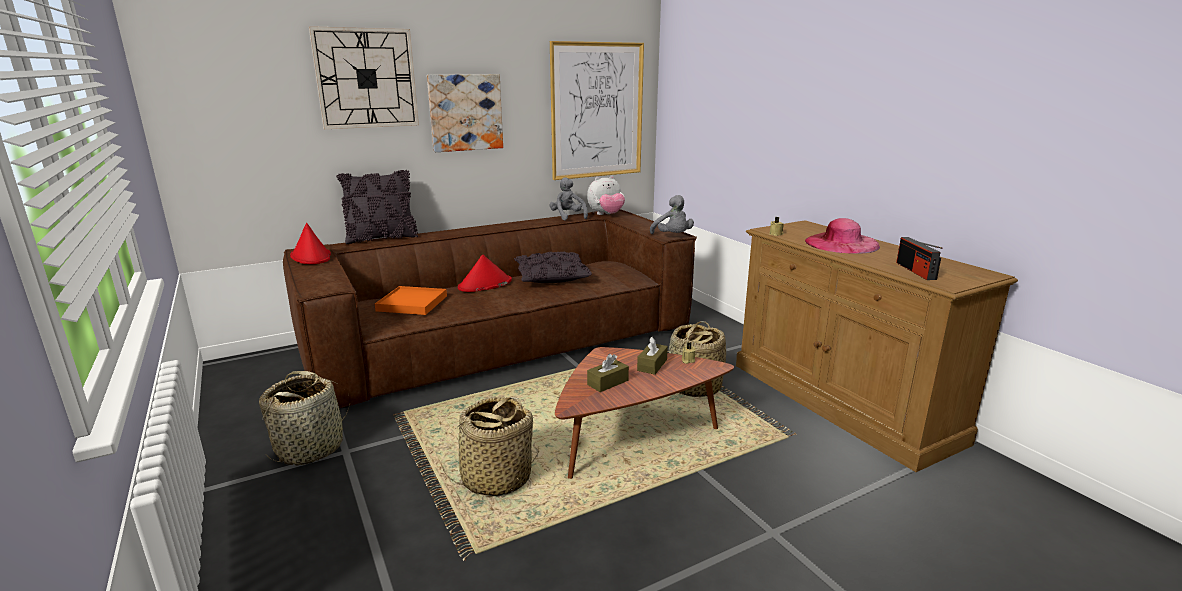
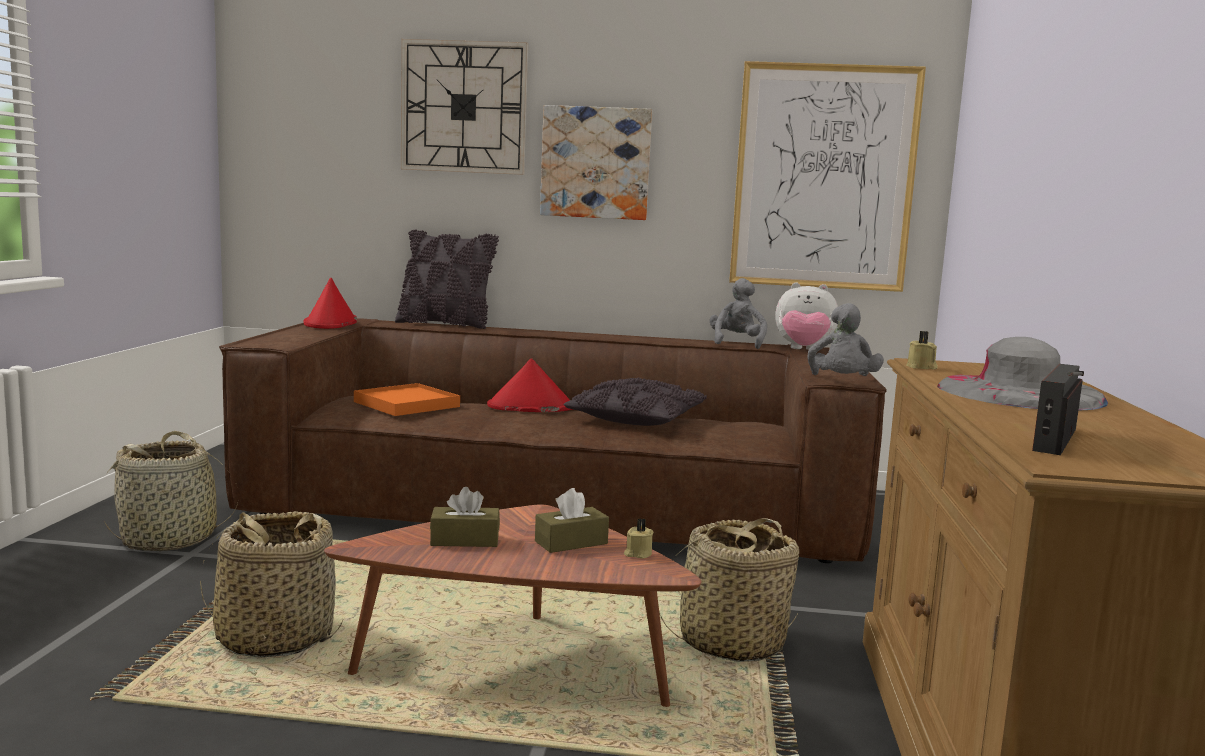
camera: 35 degrees right, 10 degrees down
(841, 243) = (1019, 393): pink hat -> grey hat

